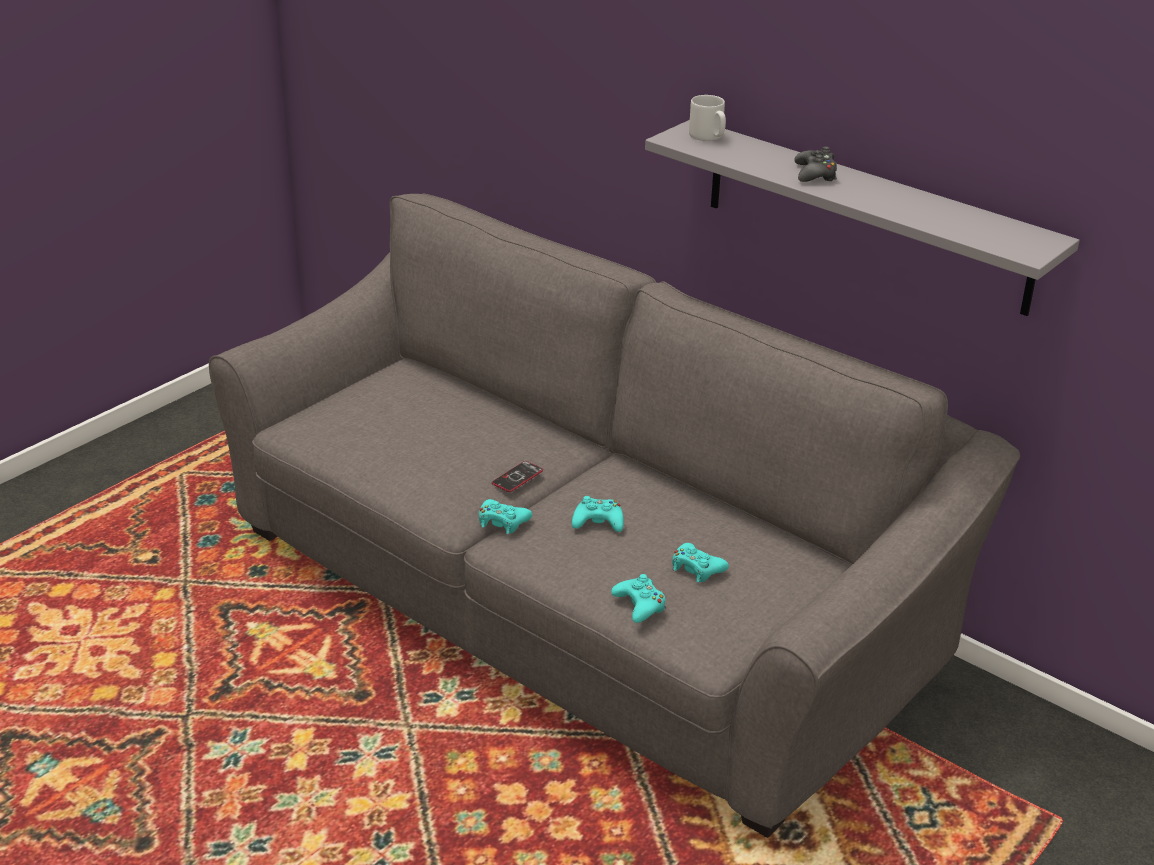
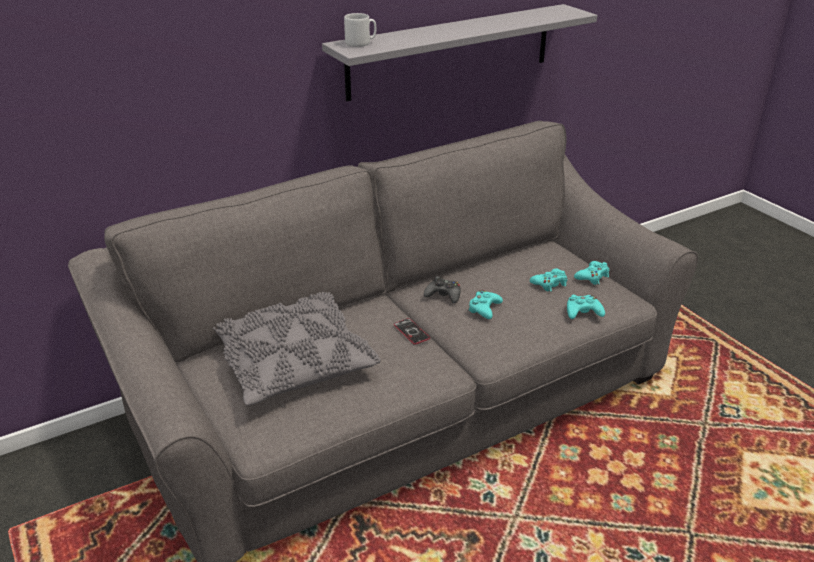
camera: 70 degrees left, 0 degrees up
(421, 413) = (293, 361): none -> grey pillow
(502, 522) = (463, 350): turquoise game controller -> turquoise game controller (592, 277)
(815, 174) = (444, 31): black game controller -> black game controller (443, 295)

